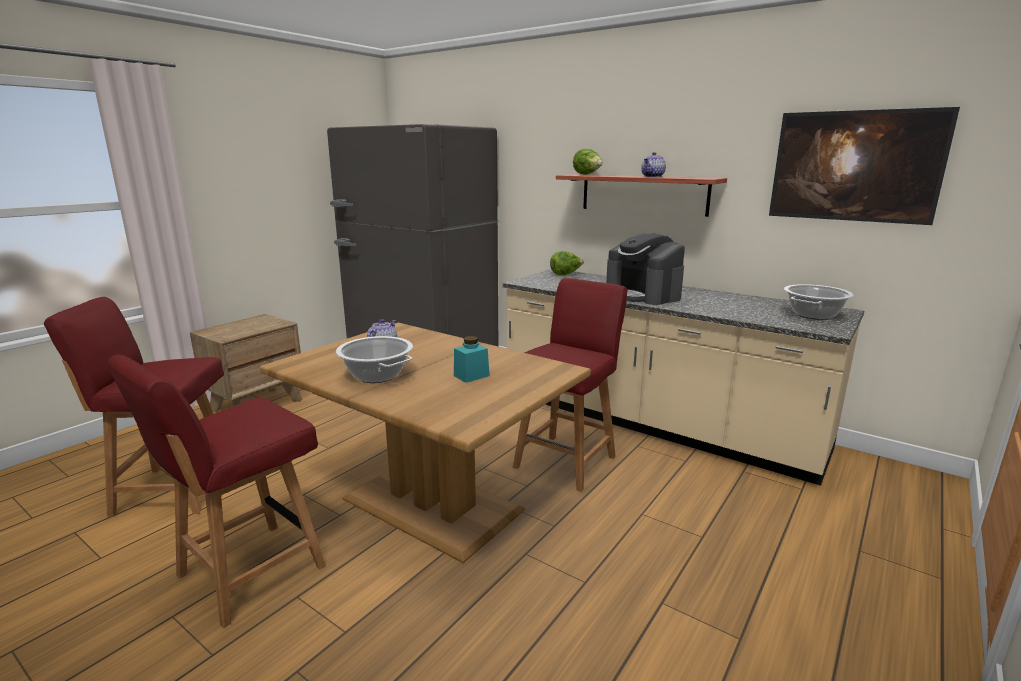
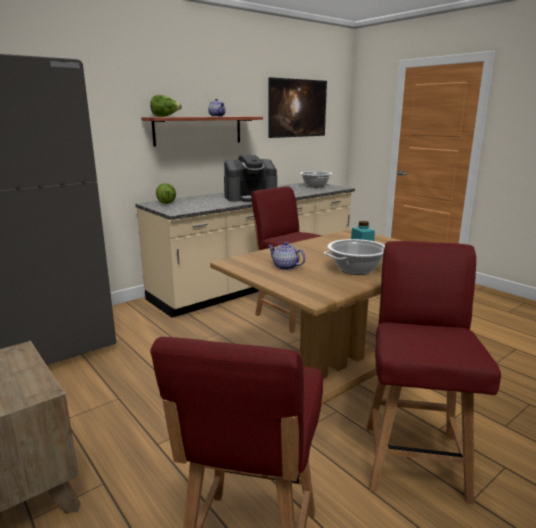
camera: 75 degrees left, 0 degrees up
(248, 573) = (414, 458): red chair -> red chair turned 135 degrees counterclockwise

